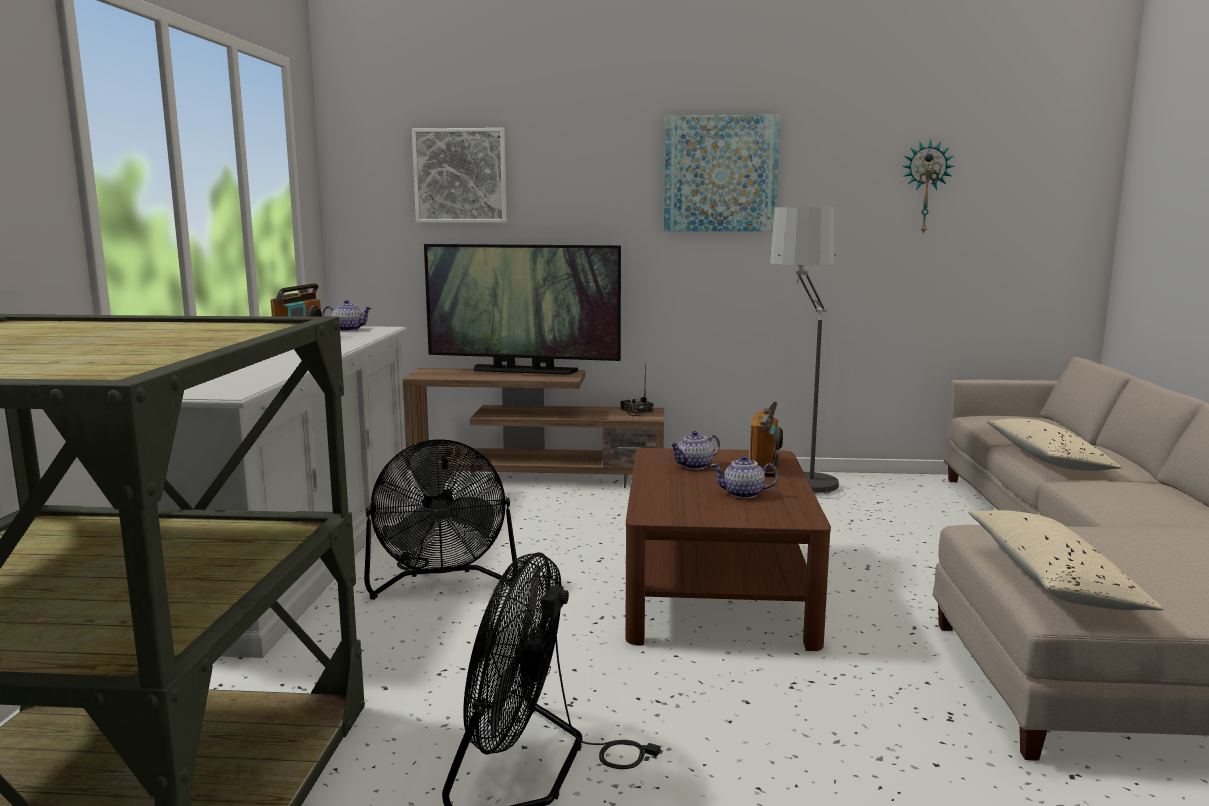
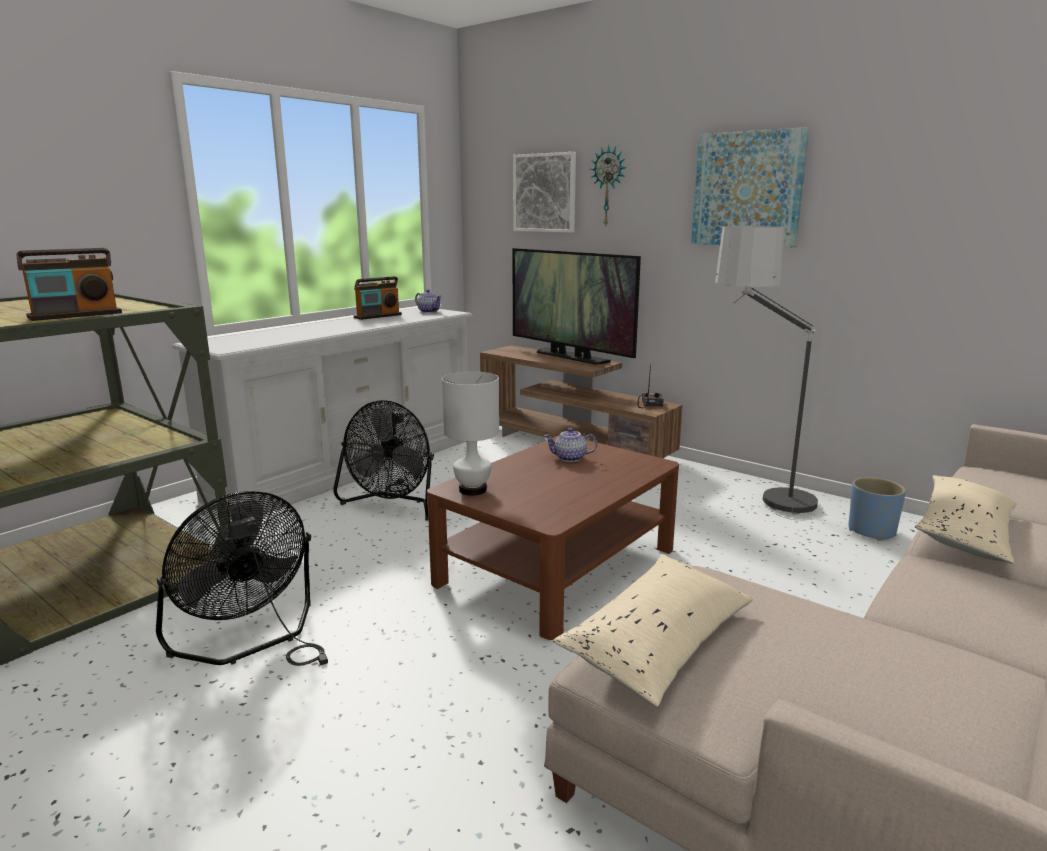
camera: 35 degrees right, 5 degrees up
(673, 511) = (473, 490): none -> white table lamp
(743, 494) = (552, 490): teapot -> none
(765, 466) = (626, 470): radio -> radio (75, 315)
(898, 493) = (872, 531): none -> blue planter
(925, 187) = (971, 203): wall clock -> wall clock (609, 186)

